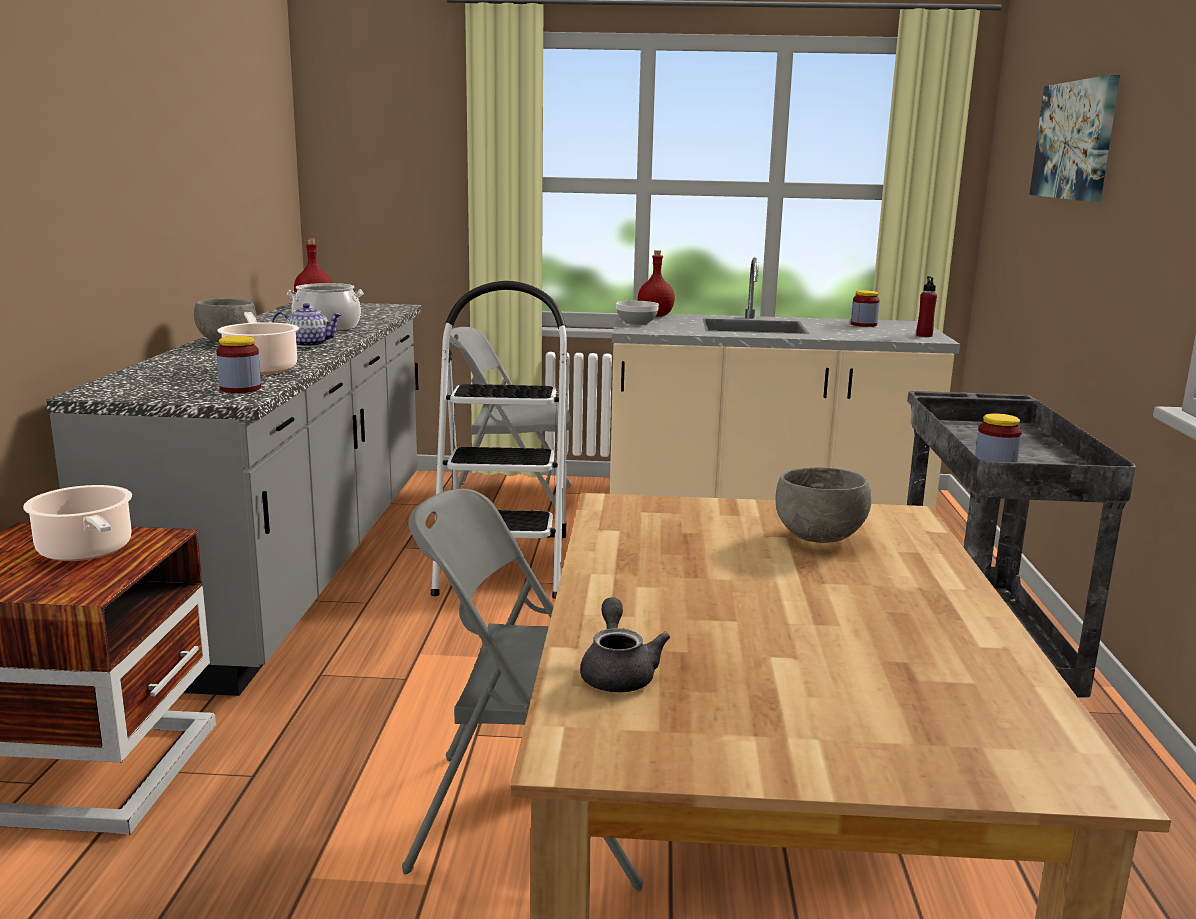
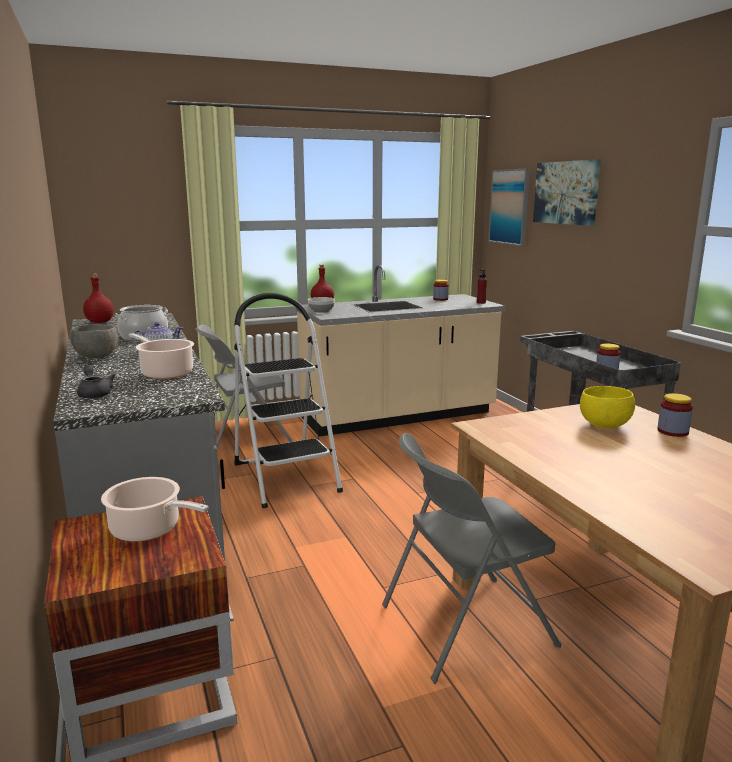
camera: 25 degrees left, 0 degrees up
(240, 388) = (184, 390): jar -> jar (672, 431)
(618, 673) = (651, 521): grey teapot -> grey teapot (95, 394)
(820, 538) = (604, 425): grey bowl -> yellow bowl
(1013, 168) = (510, 207): none -> picture

